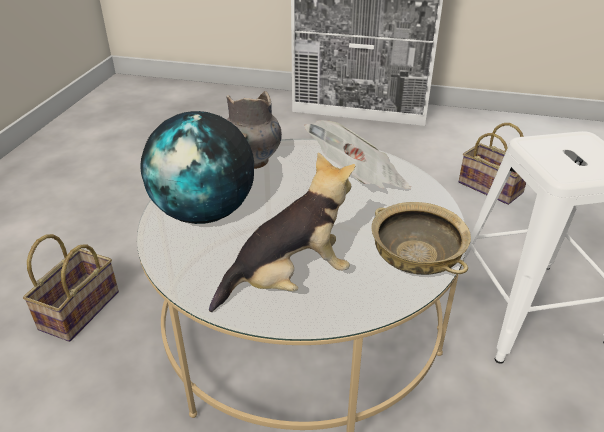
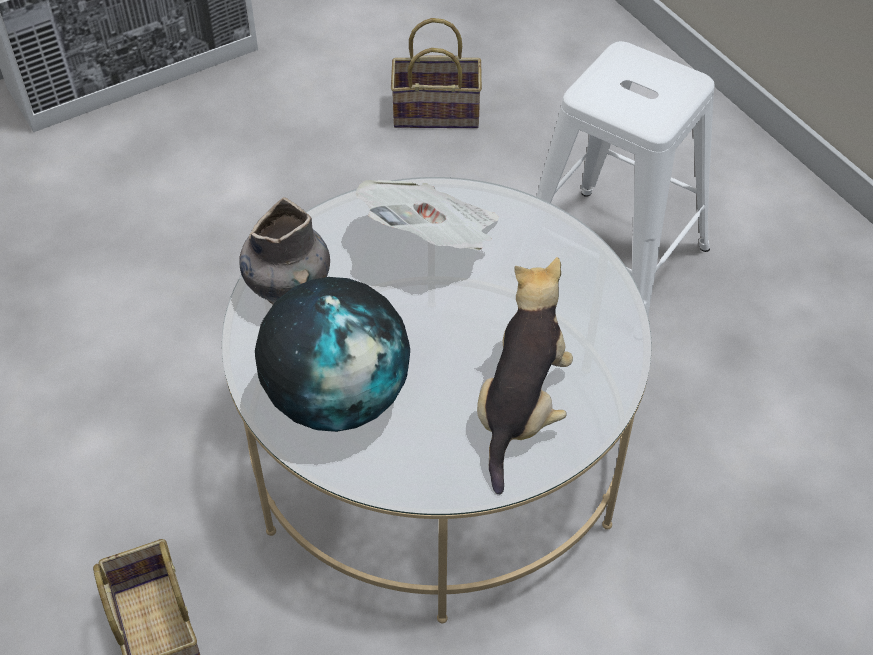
camera: 45 degrees left, 15 degrees up
(416, 261) = (597, 303): beige bowl -> none

